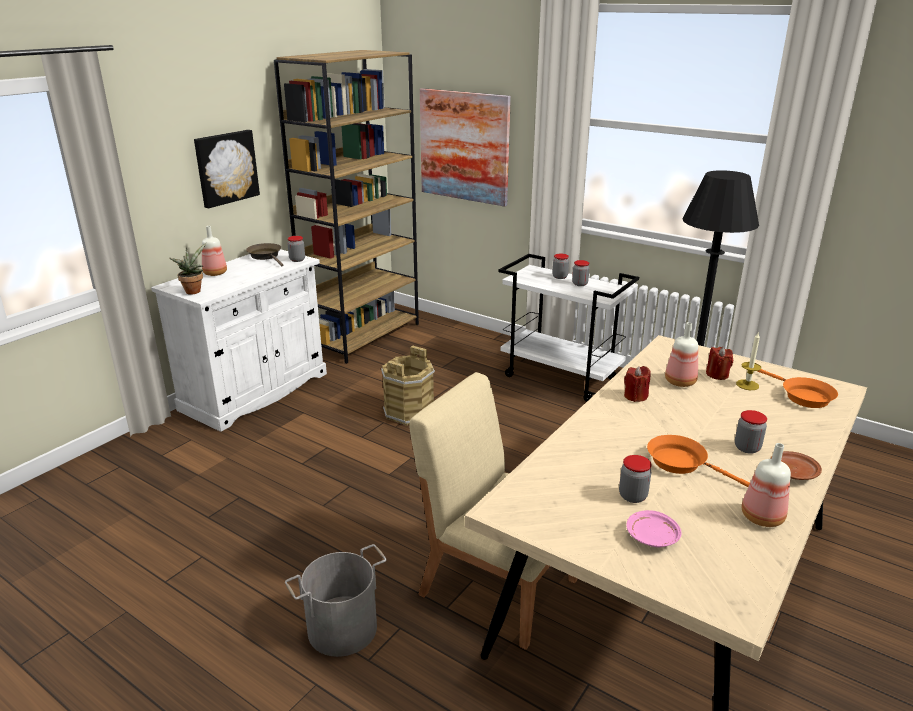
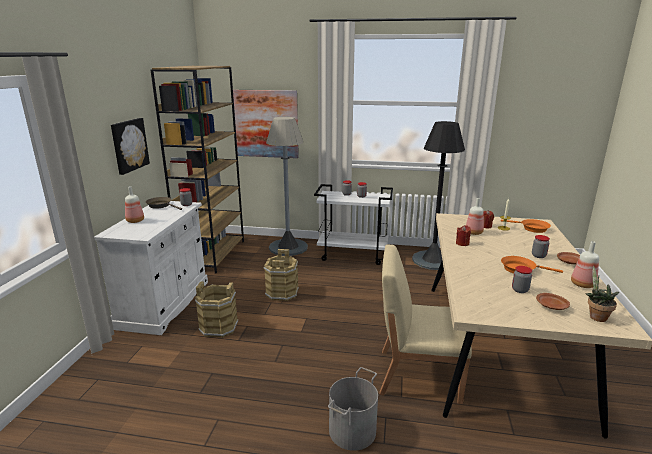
camera: 25 degrees left, 5 degrees down
(193, 291) = (132, 233): potted plant -> potted plant (595, 316)
(293, 439) = (219, 327): none -> brown bucket
(473, 345) = (288, 247): none -> grey floor lamp
(652, 537) = (552, 306): pink plate -> brown plate

